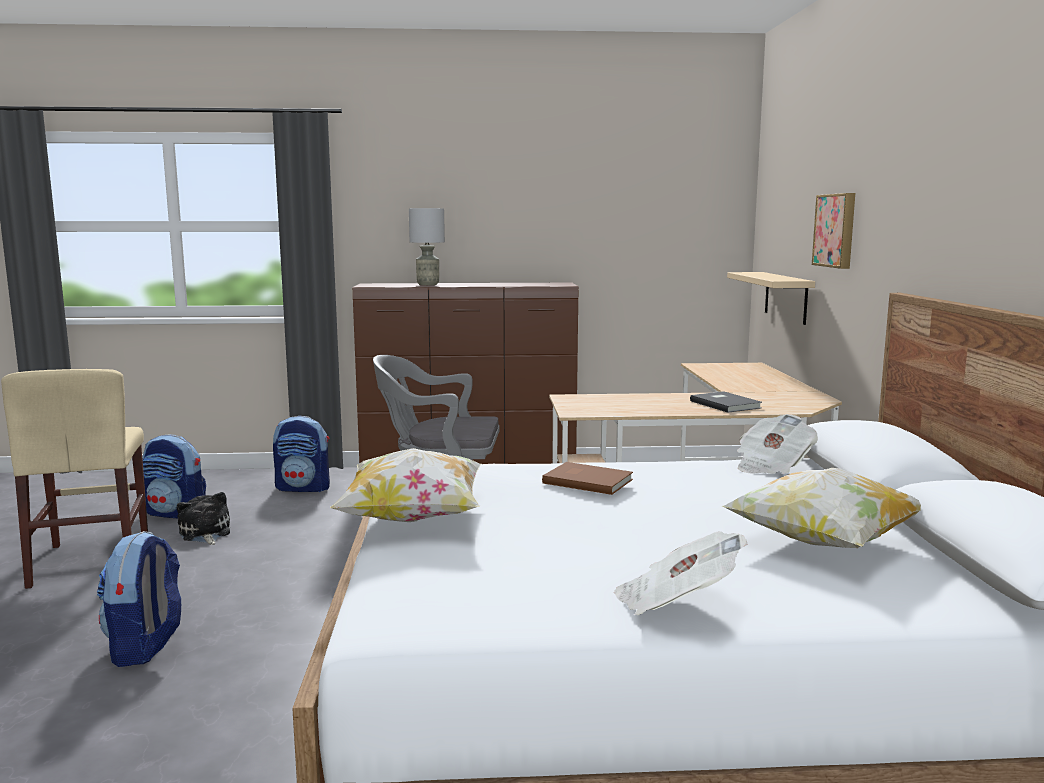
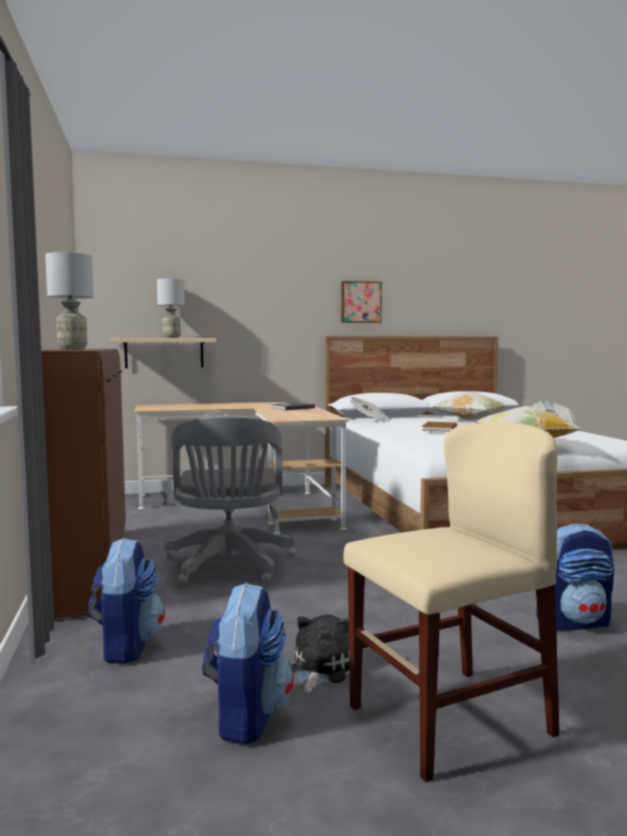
camera: 100 degrees left, 5 degrees down
(205, 533) = (321, 668): plush toy -> plush toy turned 150 degrees clockwise
(770, 276) = (172, 337): none -> grey table lamp
(836, 230) = (239, 306): picture -> picture (360, 302)

